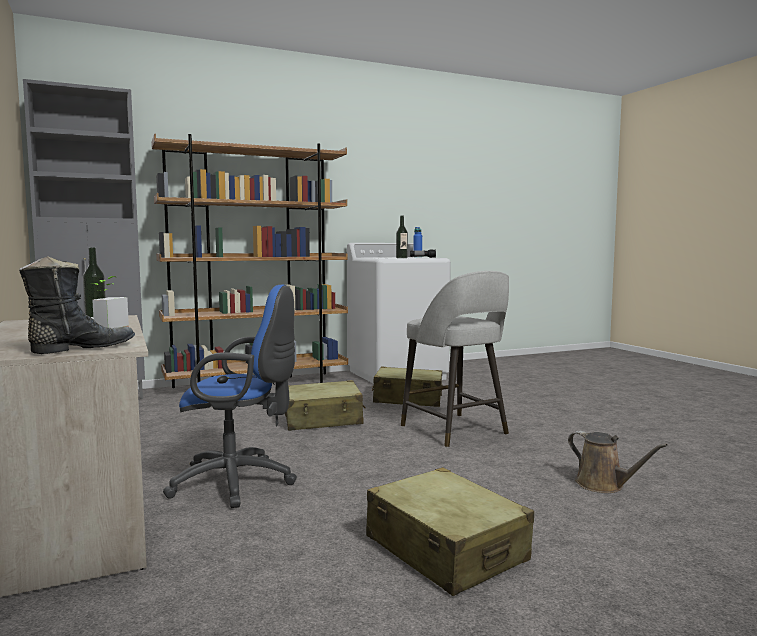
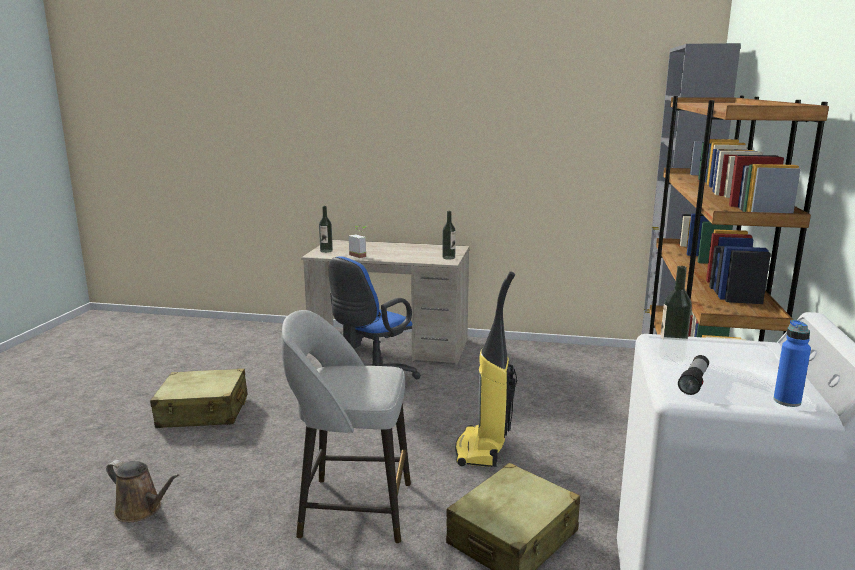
camera: 125 degrees right, 10 degrees up
(81, 348) = (326, 251): black boot -> bottle
(323, 419) = (482, 450): beige suitcase -> vacuum cleaner
(603, 485) = (141, 510): brown watering can -> brown watering can turned 150 degrees counterclockwise

